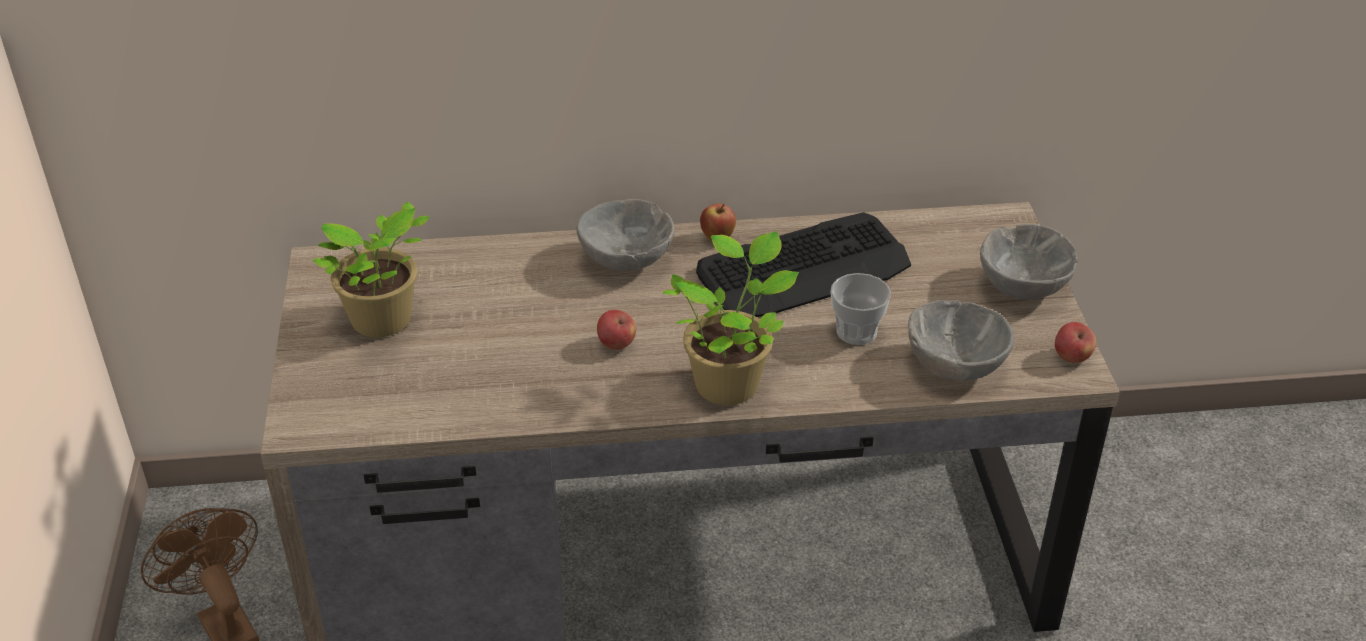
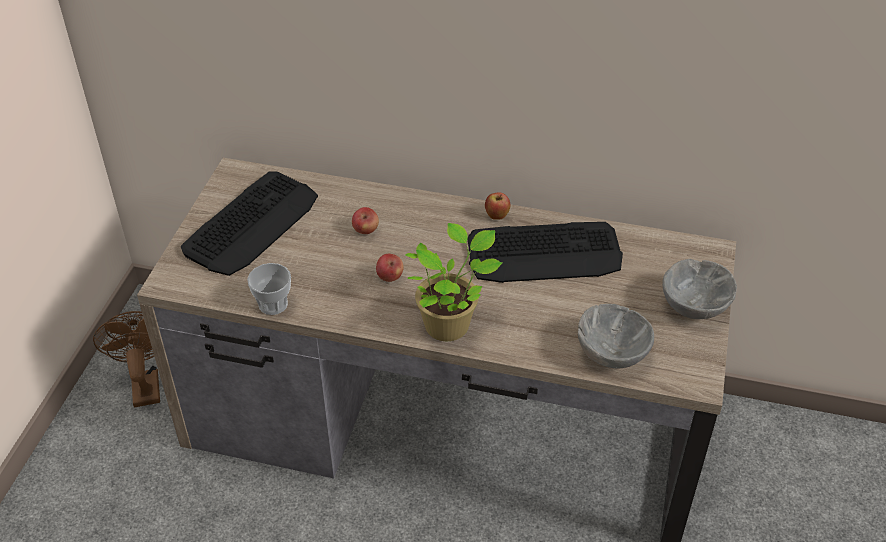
camera: 20 degrees right, 5 degrees up
(383, 322) = (252, 224): potted plant -> keyboard
(627, 260) = (428, 217): grey bowl -> none
(856, 332) = (556, 310): cup -> cup (273, 304)
(1071, 357) = (700, 370): apple -> apple (365, 230)

